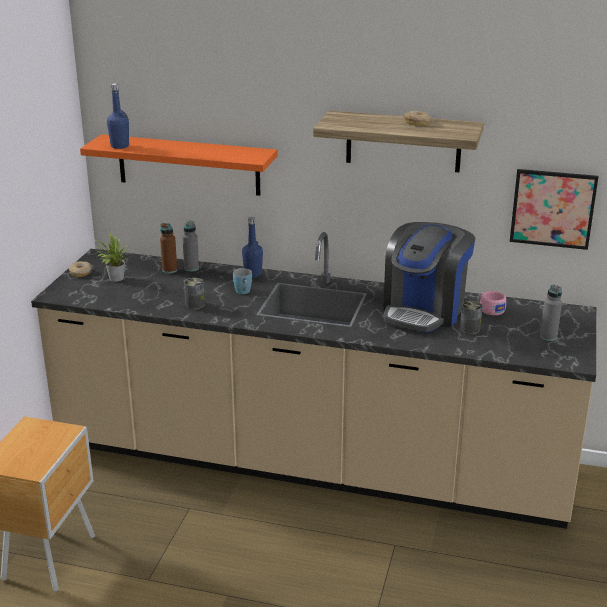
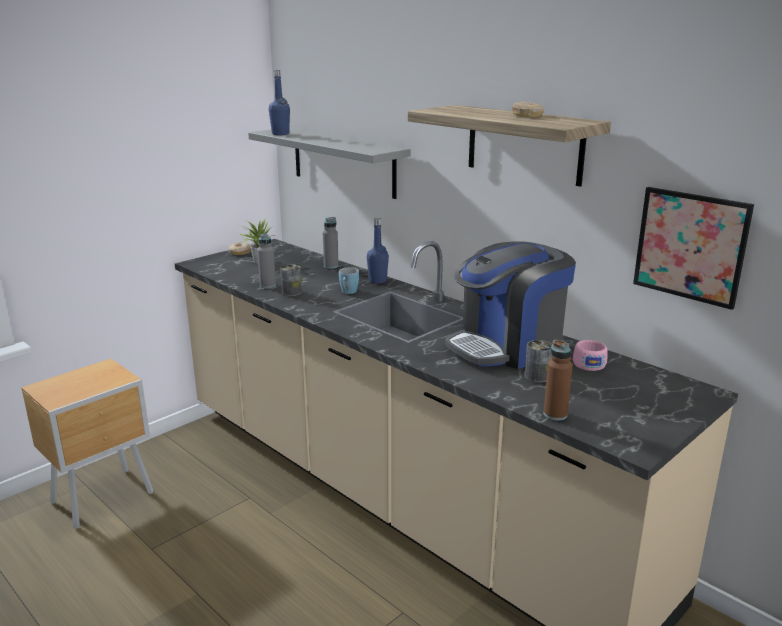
camera: 30 degrees right, 5 degrees down
(169, 270) = (311, 264): brown bottle -> brown bottle (555, 414)
(188, 165) = (343, 162): orange shelf -> grey shelf
(548, 337) = (630, 409): grey bottle -> grey bottle (267, 285)

